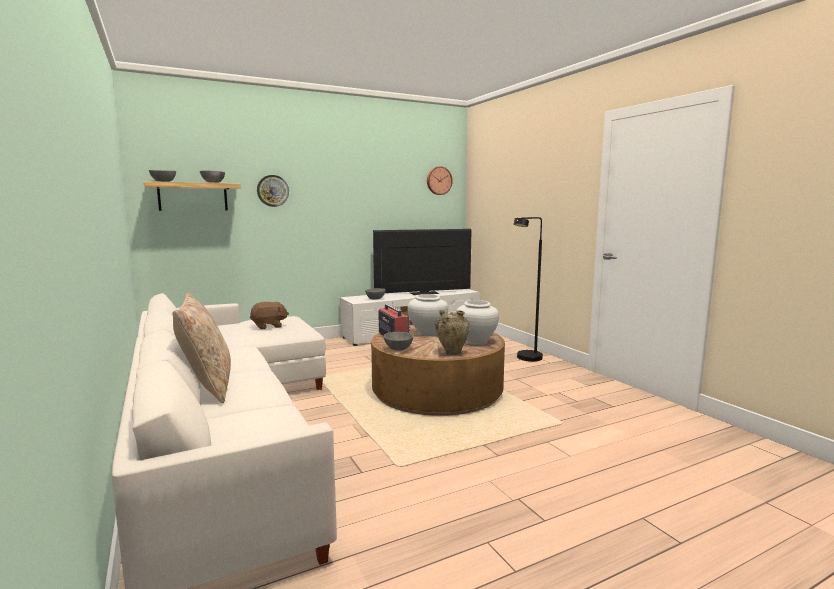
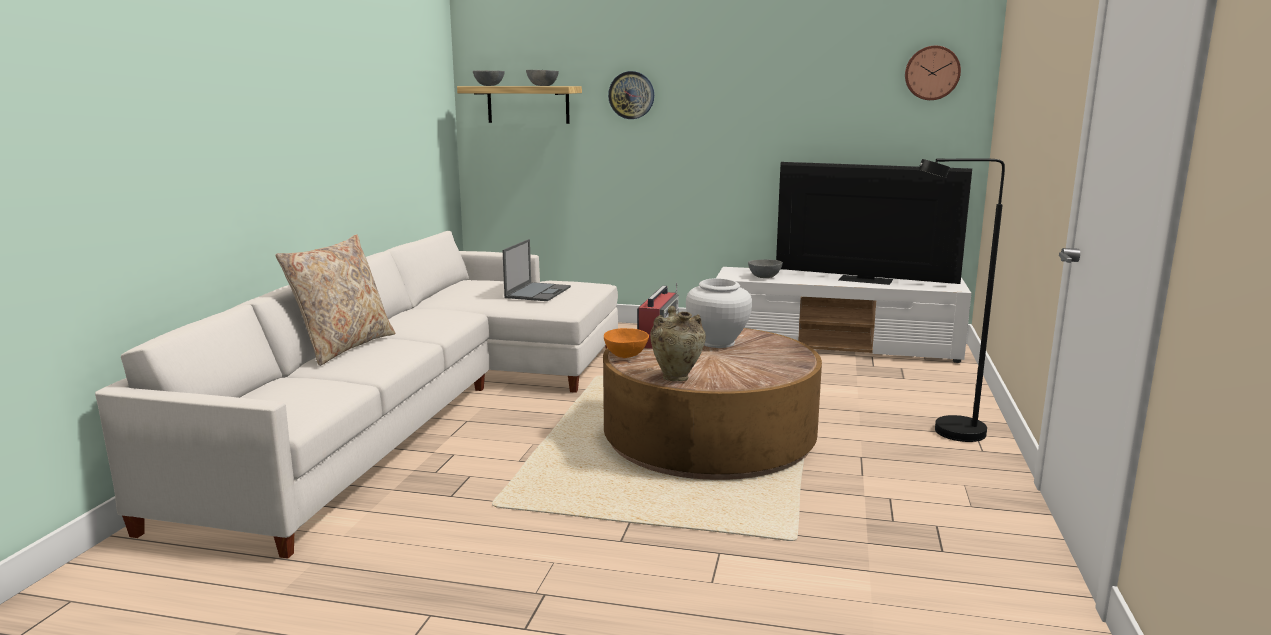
camera: 40 degrees right, 5 degrees up
(269, 326) = (538, 292): brown plush toy -> laptop
(398, 349) = (626, 355): grey bowl -> orange bowl
(476, 342) = (752, 371): white vase -> none

